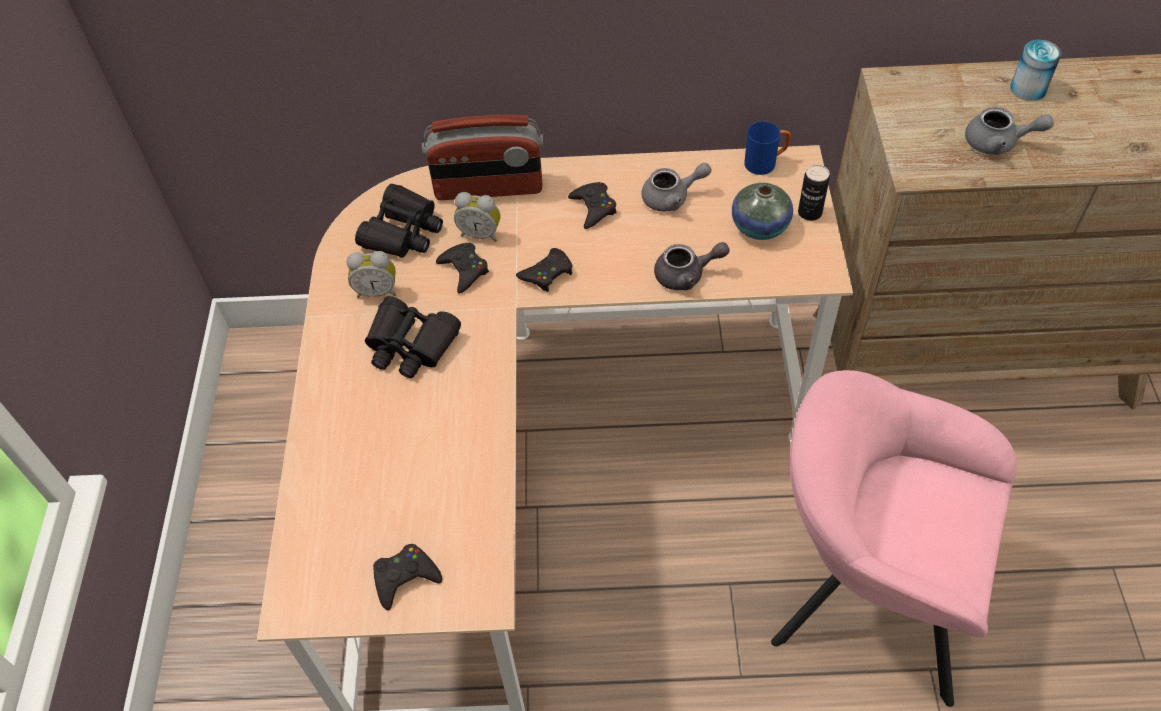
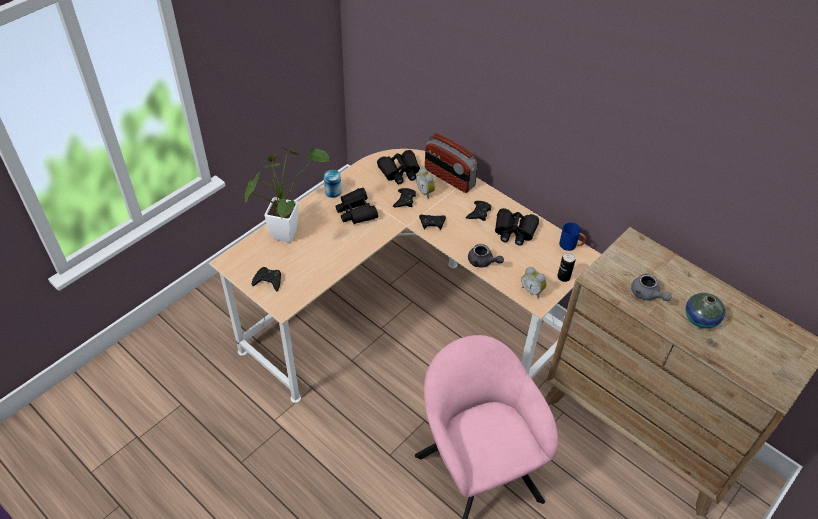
camera: 40 degrees right, 5 degrees down
(333, 466) = (287, 230): none -> potted plant
(377, 291) = (367, 185): alarm clock -> alarm clock (532, 290)
(672, 198) = (514, 231): grey teapot -> black binoculars
(759, 226) = (535, 267): vase -> vase (700, 319)
(1028, 89) = (694, 285): can -> can (333, 191)

